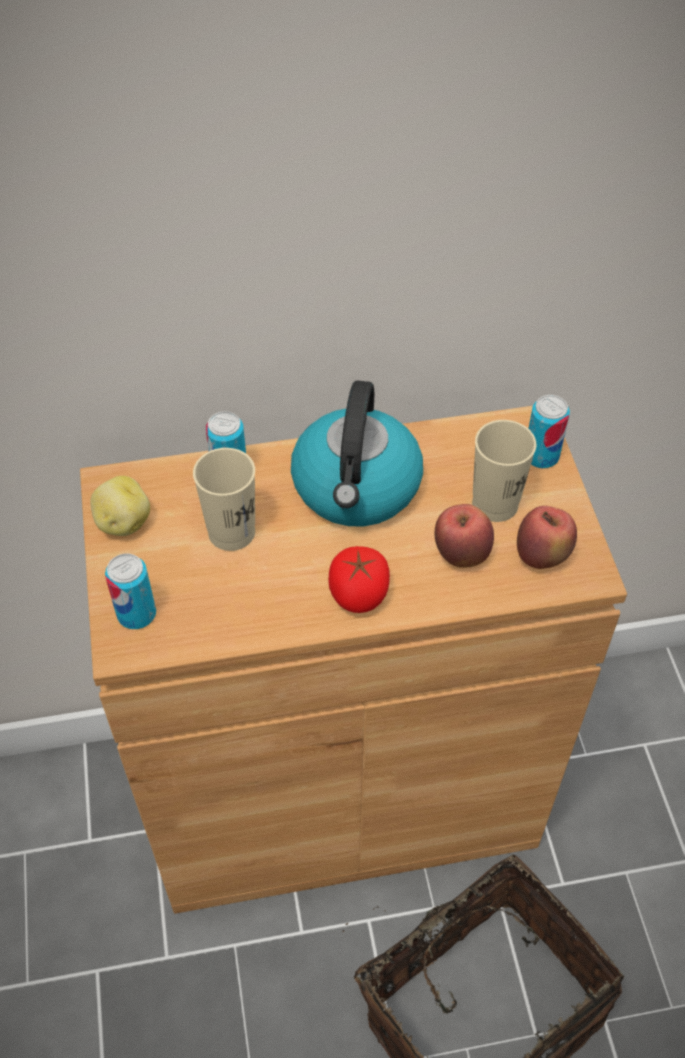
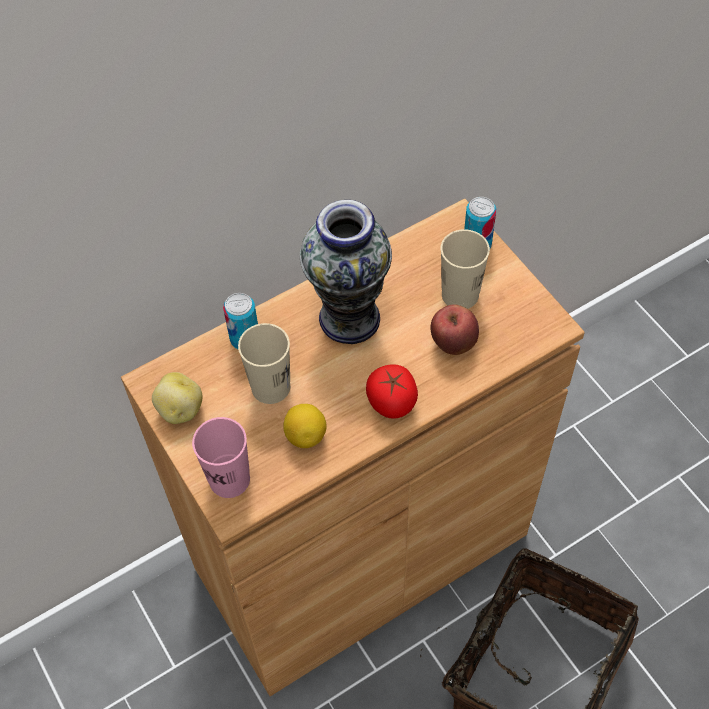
camera: 20 degrees left, 5 degrees up
(136, 614) = (229, 479): can -> pink cup
(244, 596) = (306, 435): none -> lemon
(357, 488) = (350, 317): kettle -> vase
(542, 556) = (512, 324): apple -> none

